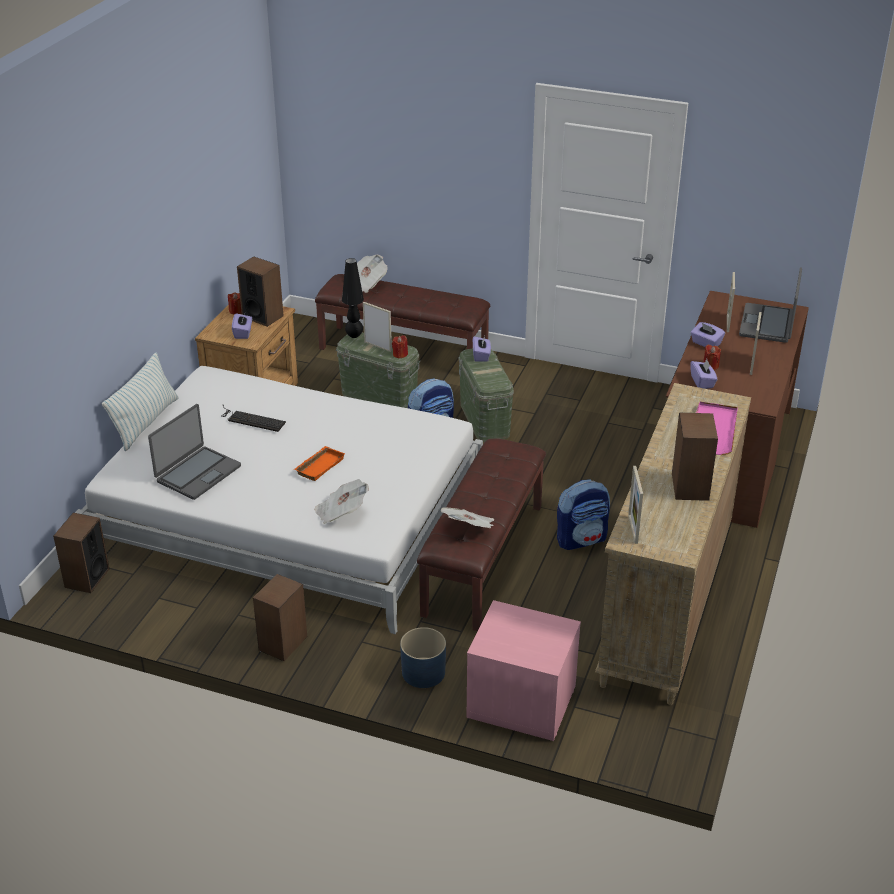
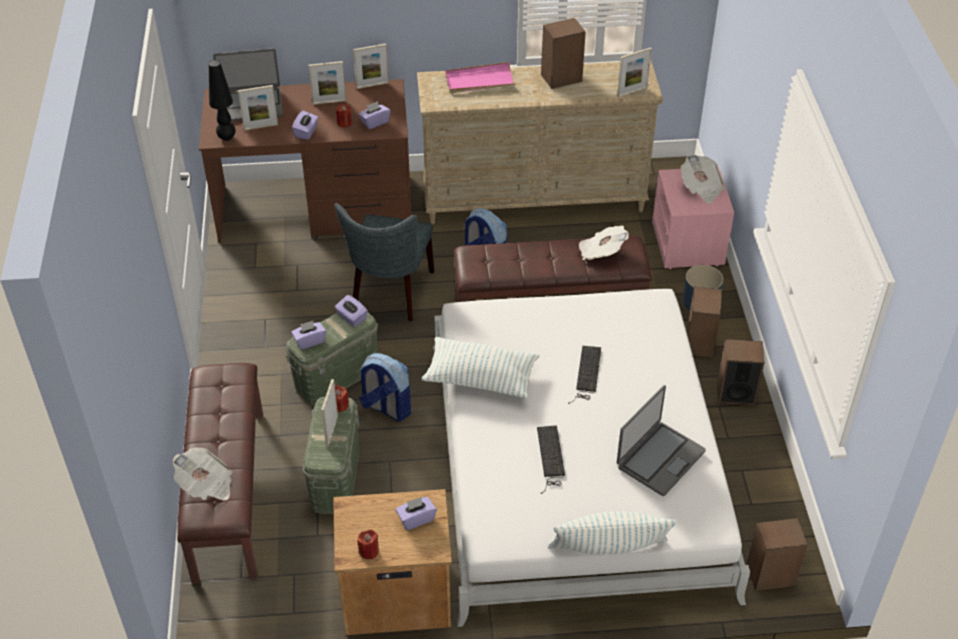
camera: 115 degrees left, 10 degrees up
(197, 473) = (659, 459): laptop -> laptop turned 120 degrees clockwise
(262, 316) = (368, 518): speaker -> speaker (699, 343)
(319, 466) = (586, 374): orange tray -> keyboard
(341, 512) = (638, 335): newspaper -> newspaper (701, 188)
(354, 335) = (318, 460): black table lamp -> black table lamp (226, 138)
(366, 414) = (480, 378): none -> pillow
(493, 380) = (351, 318): none -> purple tissue box
(569, 470) = (390, 294): none -> grey chair
(771, 395) = (372, 85): none -> picture frame

